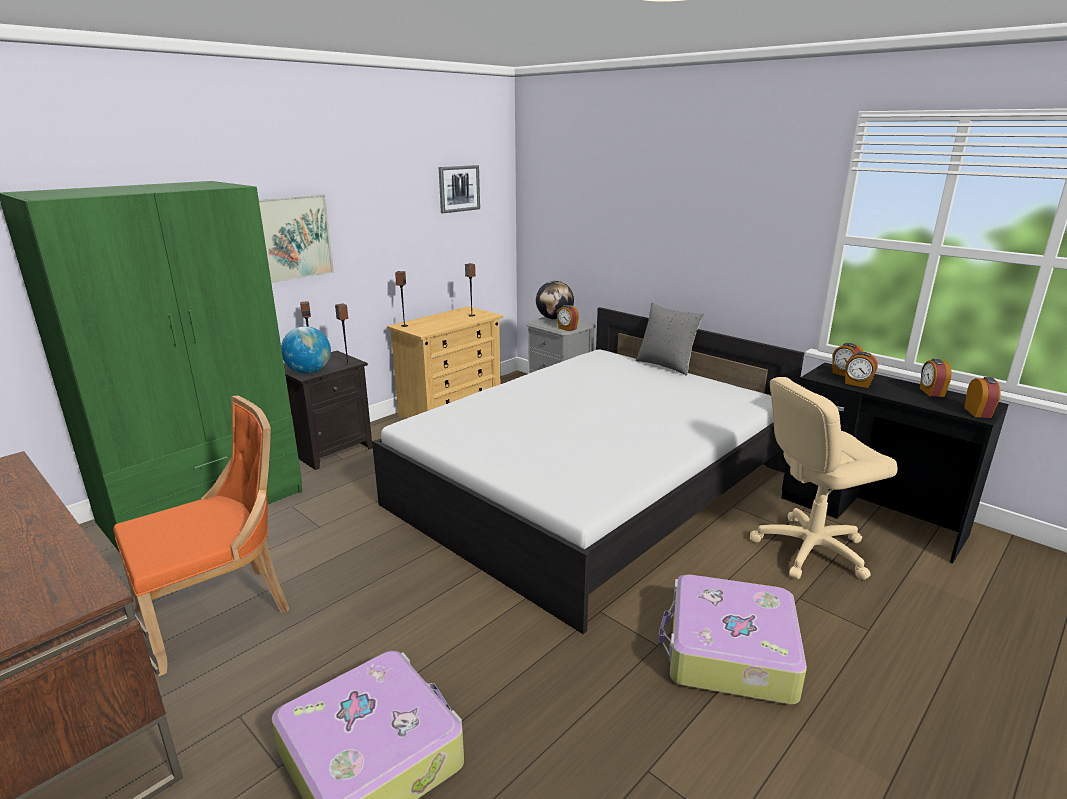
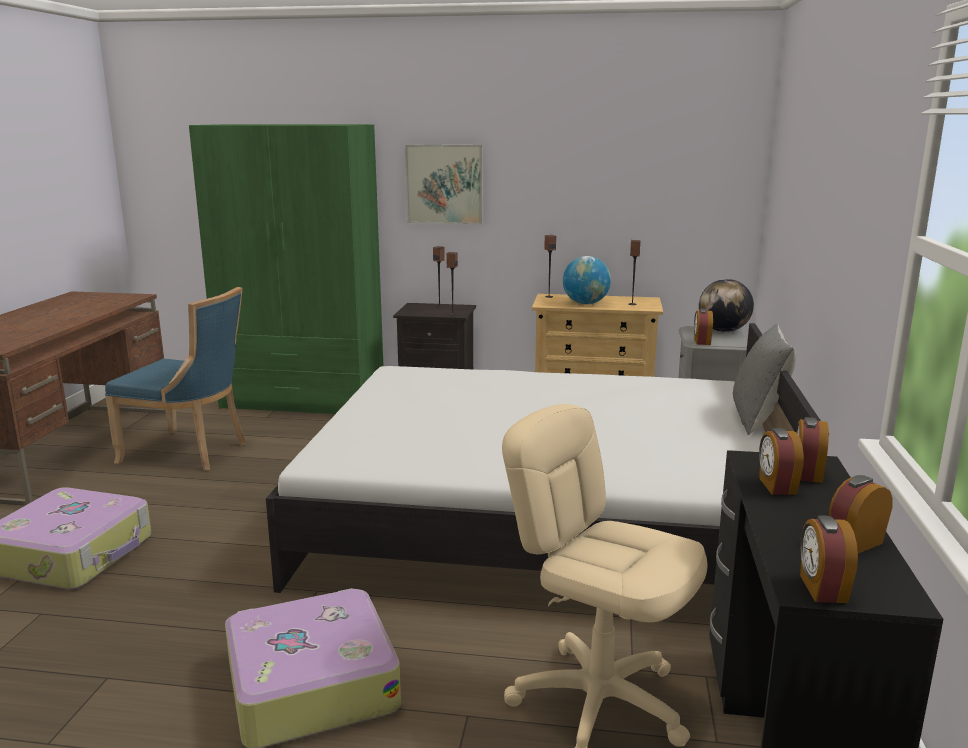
camera: 55 degrees right, 5 degrees down
(220, 611) = (189, 452): orange chair -> blue chair
(309, 372) = (414, 312): globe -> globe (585, 303)
(458, 188) = (666, 151): picture -> none
(978, 412) = (822, 589): alarm clock -> alarm clock turned 120 degrees clockwise

